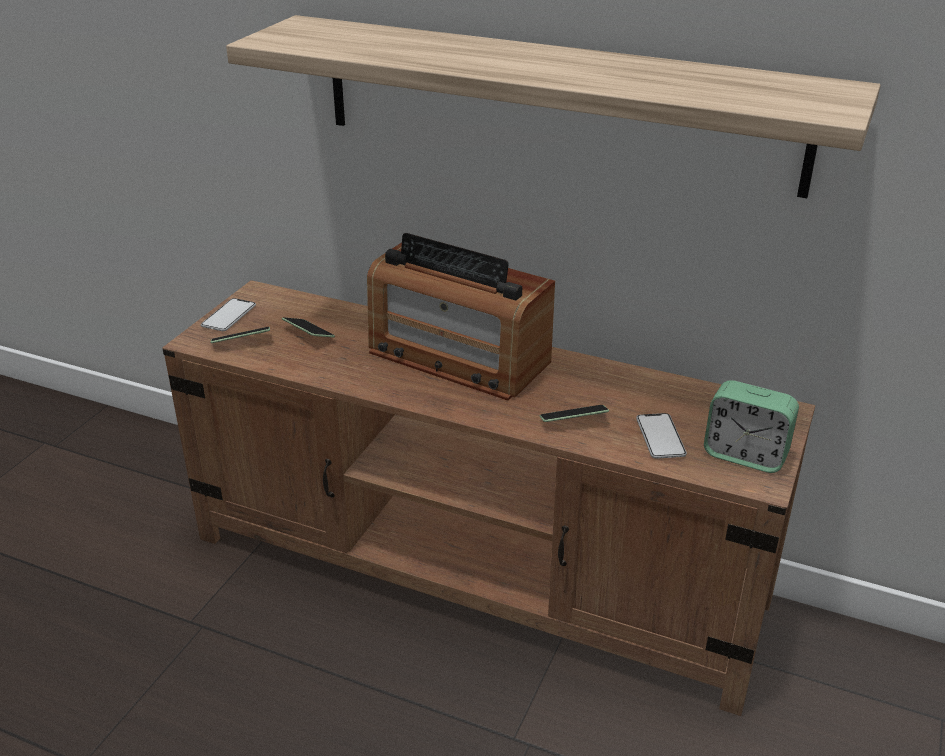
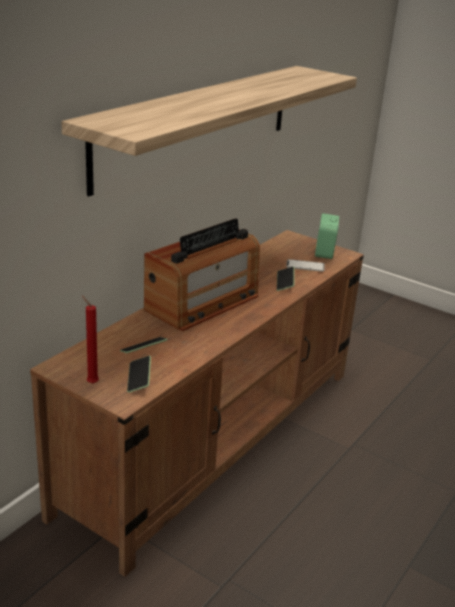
camera: 80 degrees left, 5 degrees down
(229, 316) = (91, 382): phone -> red candle
(745, 455) = (324, 252): alarm clock -> alarm clock turned 150 degrees clockwise

